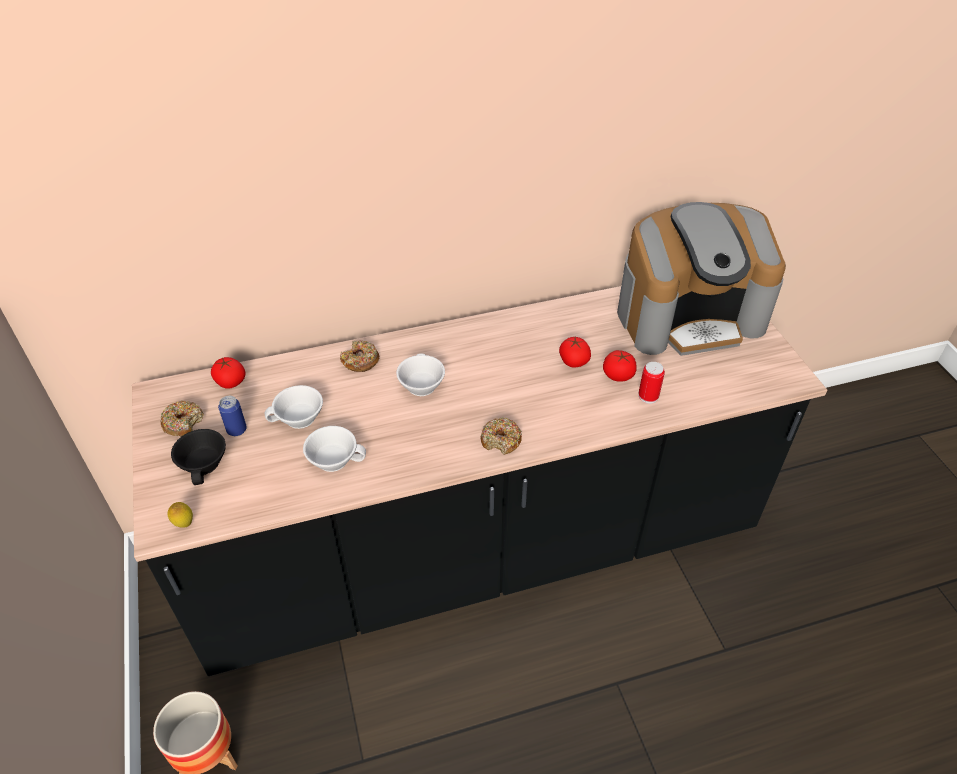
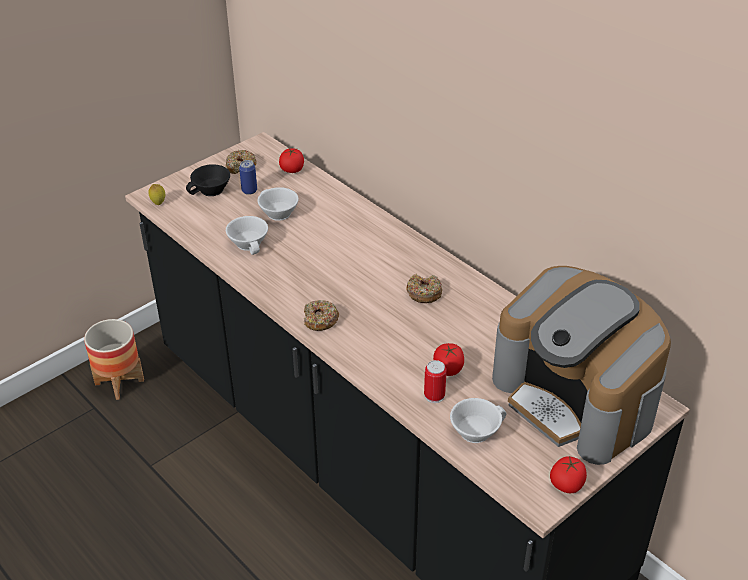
camera: 65 degrees right, 5 degrees down
(360, 361) = (357, 219): donut -> donut (424, 293)
(419, 385) = (352, 257): white cup -> white cup (475, 429)
(573, 361) = (445, 335): tomato -> tomato (566, 484)

